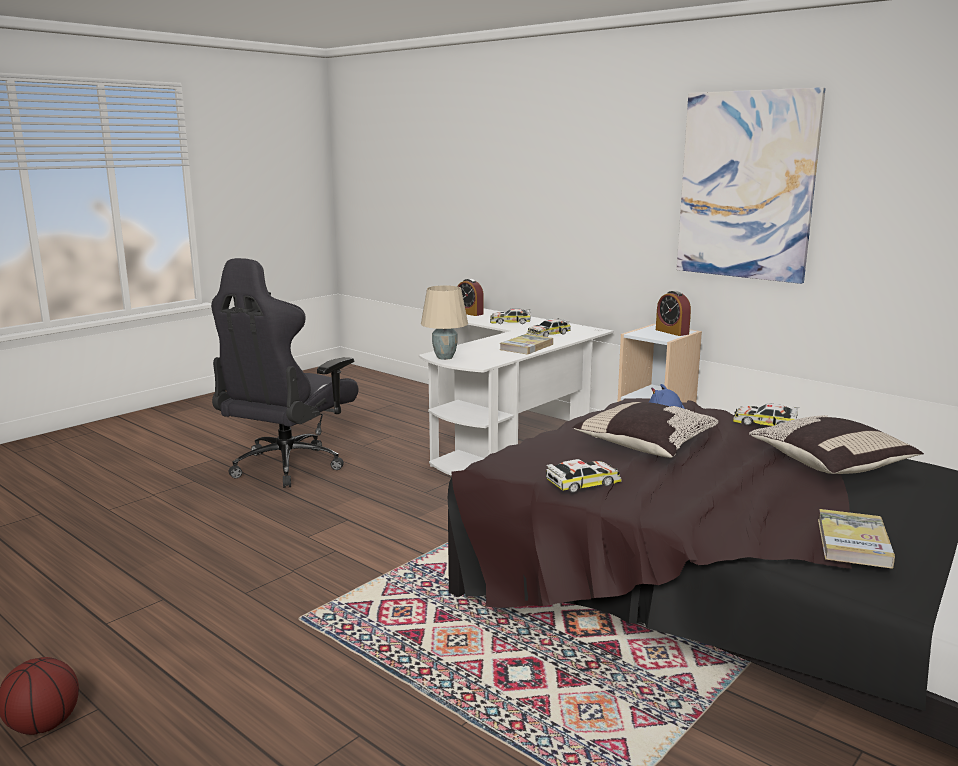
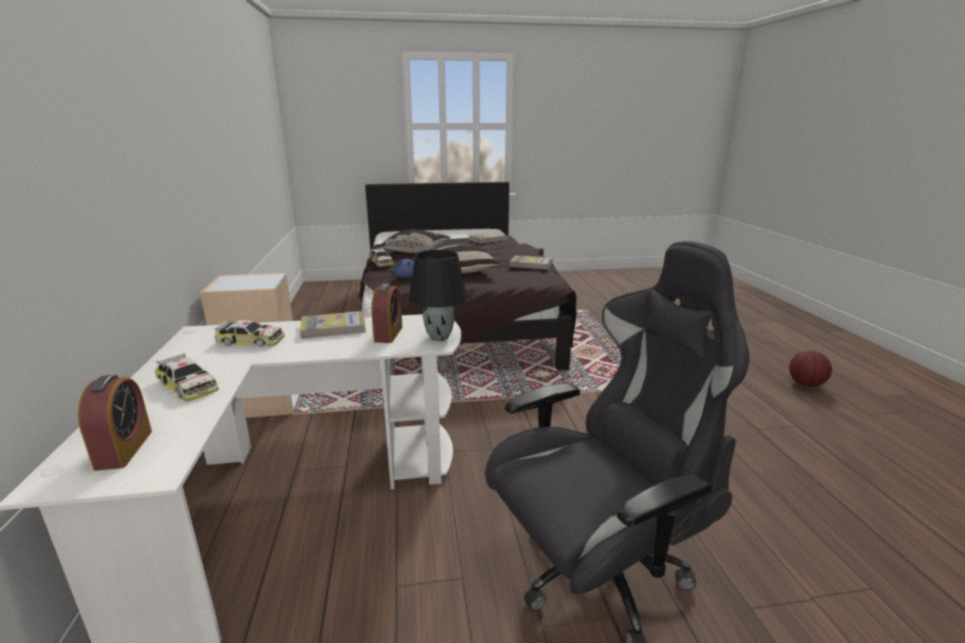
camera: 140 degrees left, 5 degrees up
(445, 357) = (438, 337): beige table lamp -> black table lamp
(583, 483) = (531, 264): toy car -> book
(672, 332) = (239, 279): alarm clock -> alarm clock (388, 334)
(746, 186) = (198, 122): picture -> none

